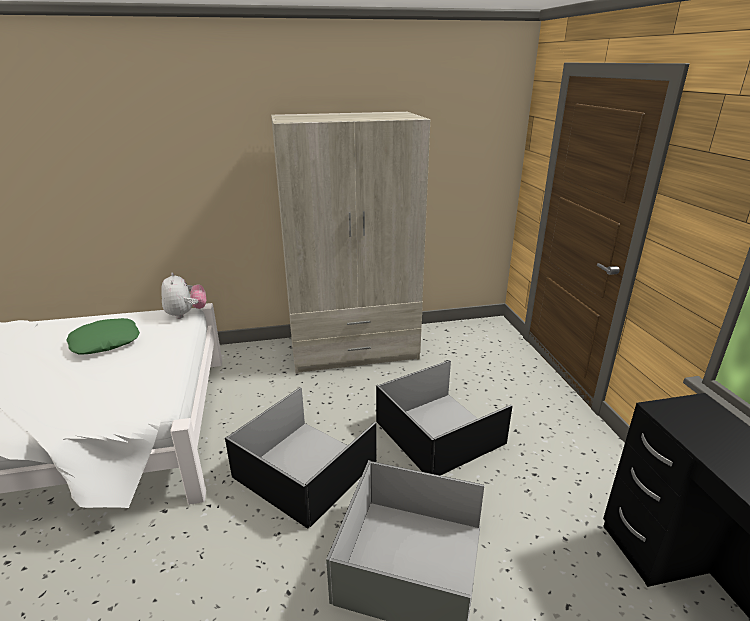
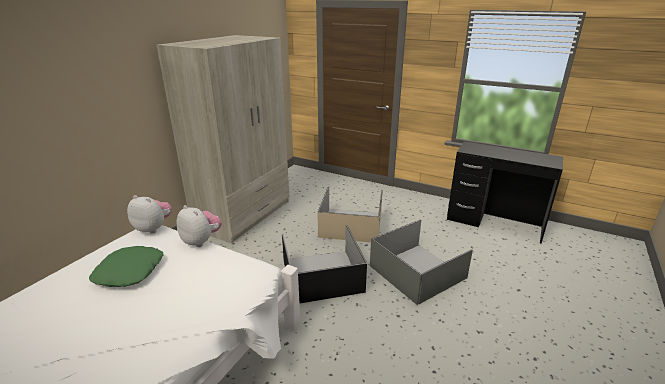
camera: 50 degrees left, 0 degrees up
(184, 346) = (201, 241): none -> plush toy
(440, 433) = (352, 225): black storage box -> beige storage box

